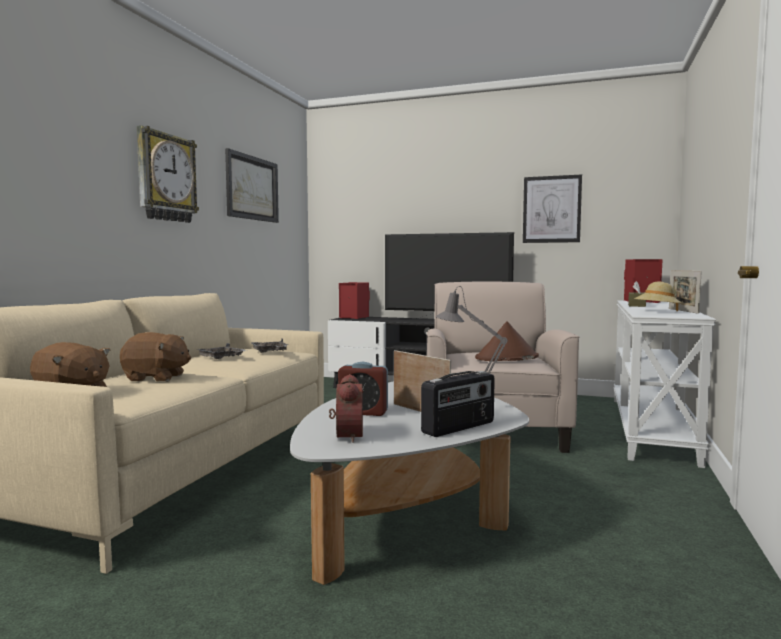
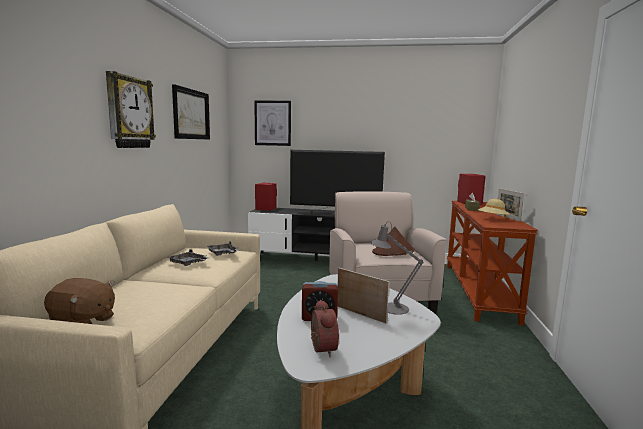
camera: 10 degrees left, 5 degrees up
(156, 378) = (147, 293): brown plush toy -> none
(459, 428) = (398, 333): radio -> none
(551, 209) = (409, 135): picture -> picture (272, 123)
(652, 428) = (479, 291): white console table -> brown console table

